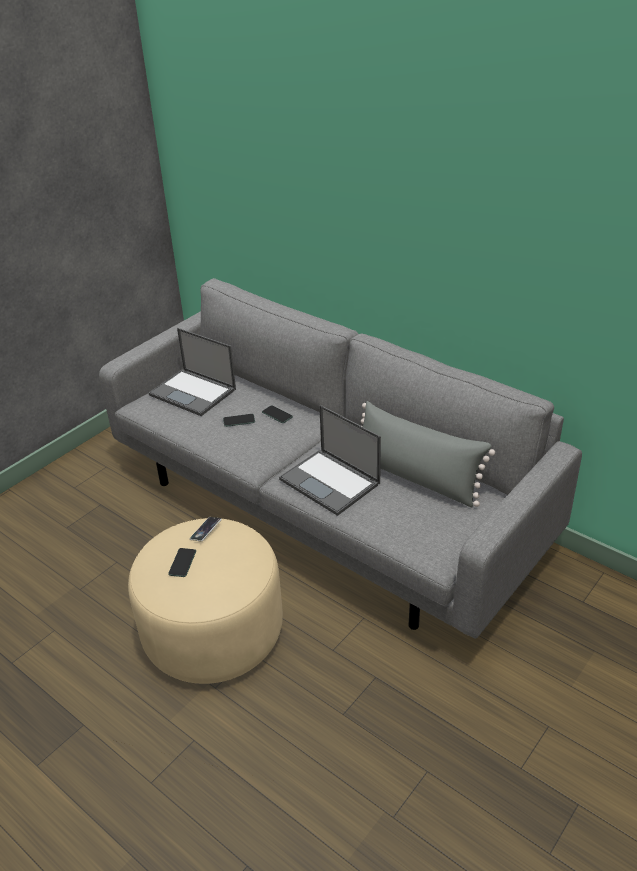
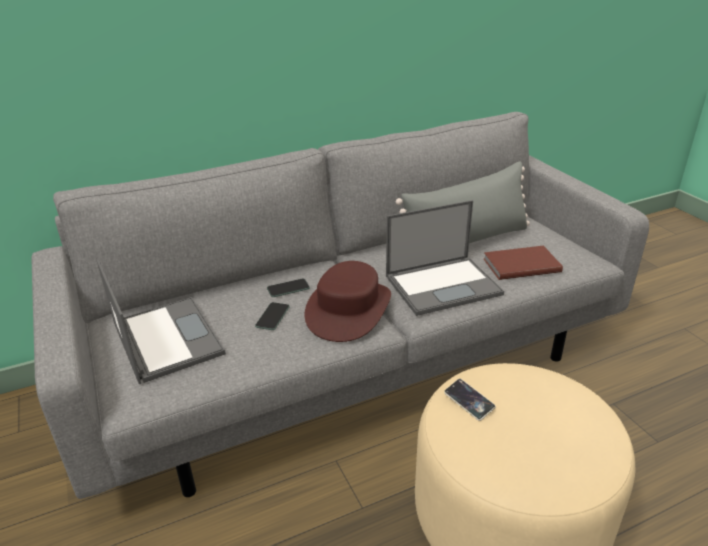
camera: 65 degrees left, 5 degrees down
(182, 563) = (525, 439): phone -> none
(193, 392) = (166, 338): laptop -> laptop turned 90 degrees counterclockwise
(268, 448) = (348, 309): none -> brown hat
(393, 515) = (520, 265): none -> brown book

